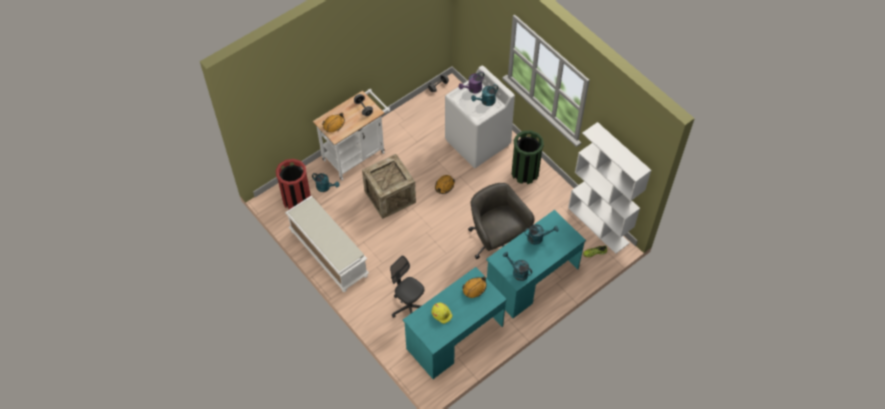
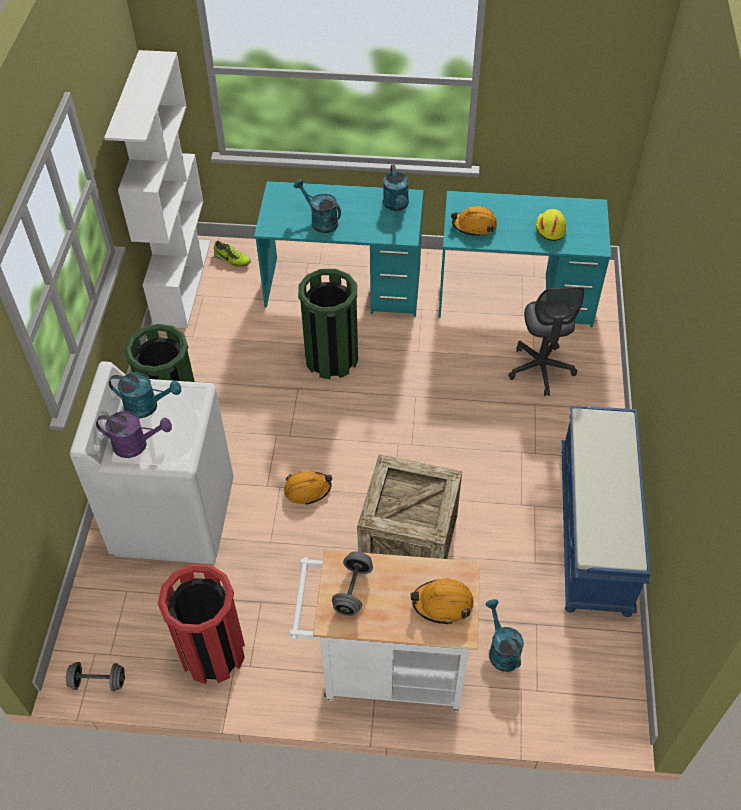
camera: 135 degrees left, 5 degrees down
(297, 200) = (574, 666): red trash can -> red trash can (212, 653)
(328, 253) = (595, 530): white bench -> blue bench
(496, 242) = (331, 358): grey office chair -> green trash can

